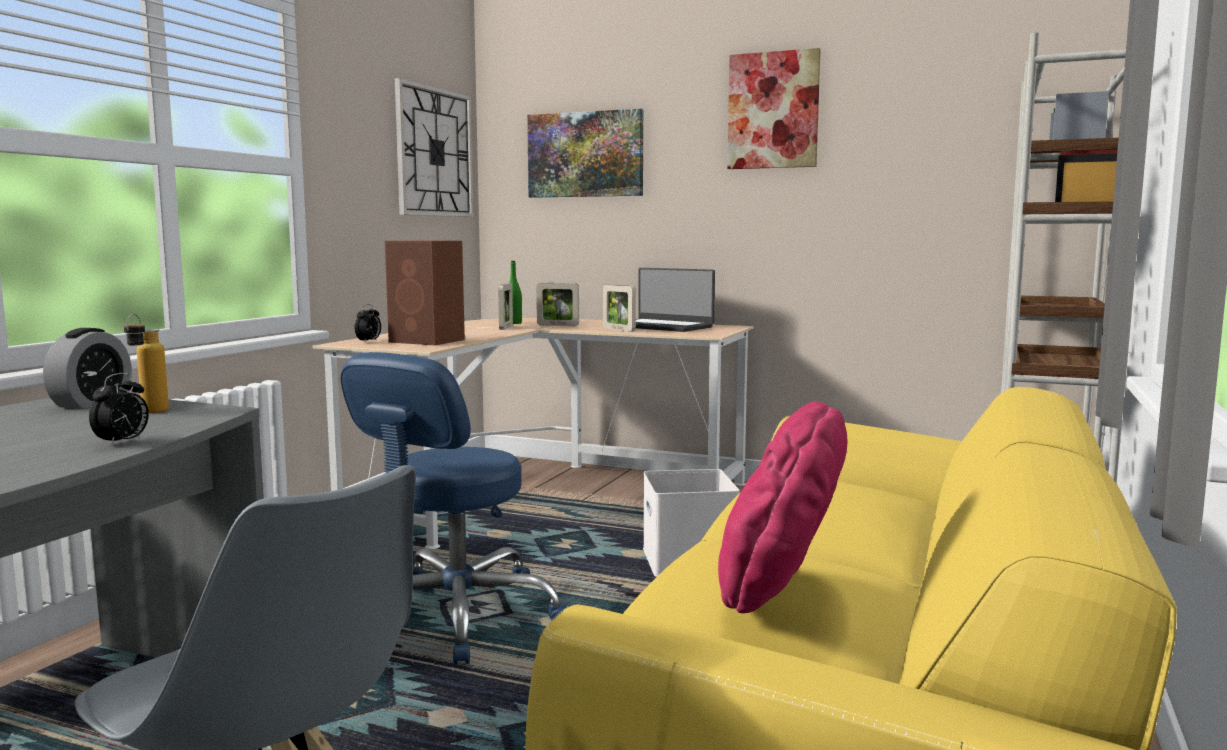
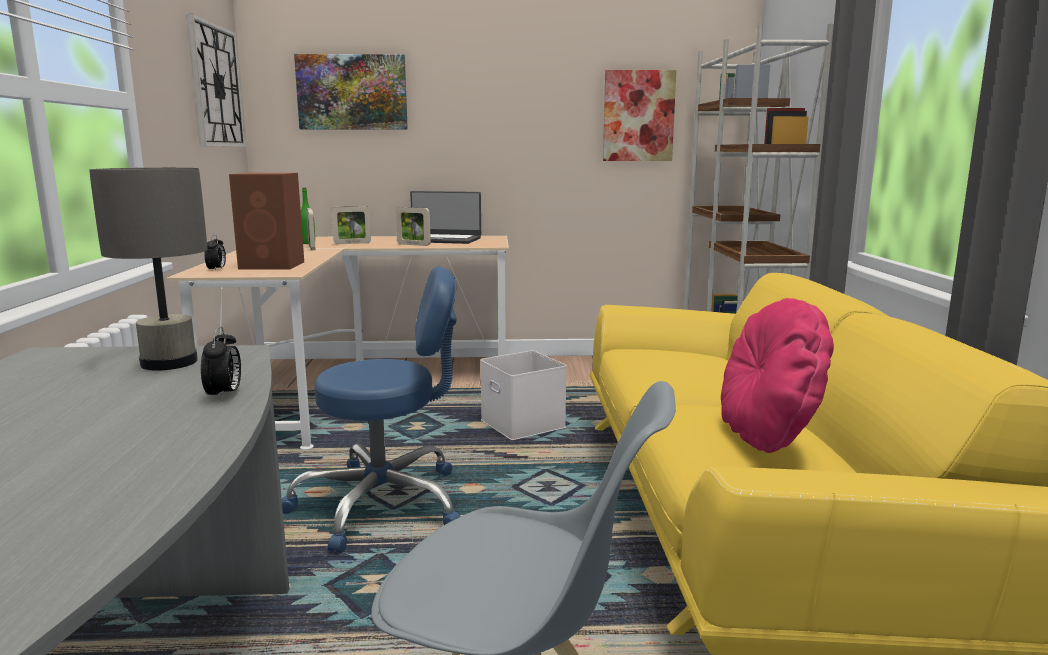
camera: 25 degrees left, 5 degrees up
(91, 403) = (74, 359): alarm clock -> none
(149, 413) = (170, 362): bottle -> grey table lamp
(452, 619) = (389, 503): blue office chair -> blue office chair turned 105 degrees counterclockwise
(773, 110) = (516, 62): picture -> picture (638, 116)

